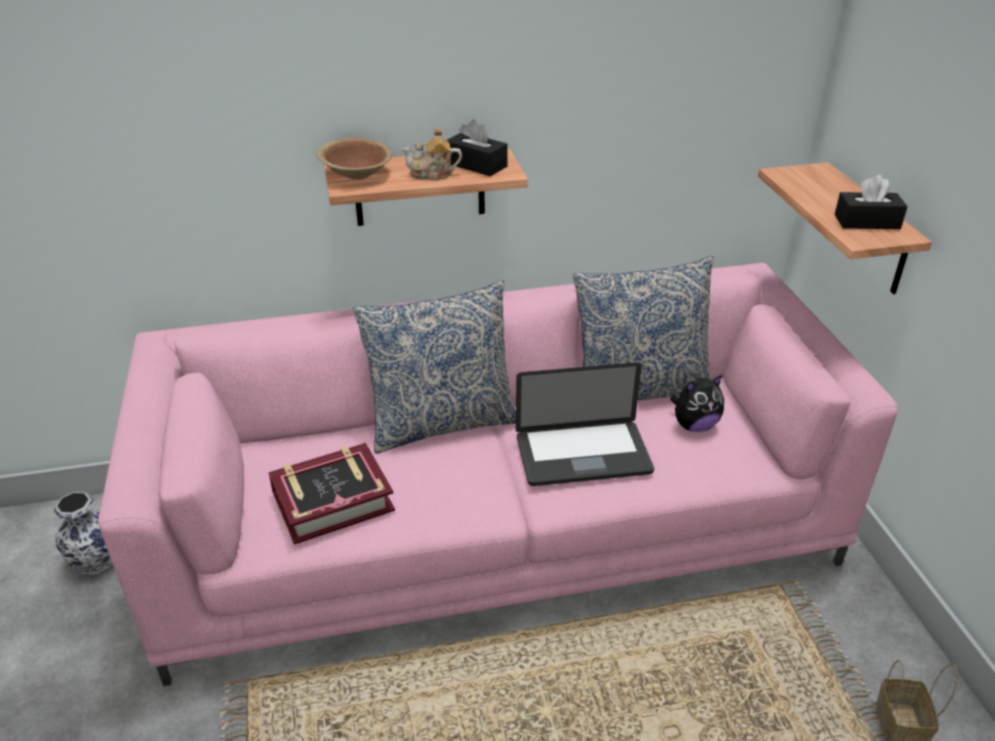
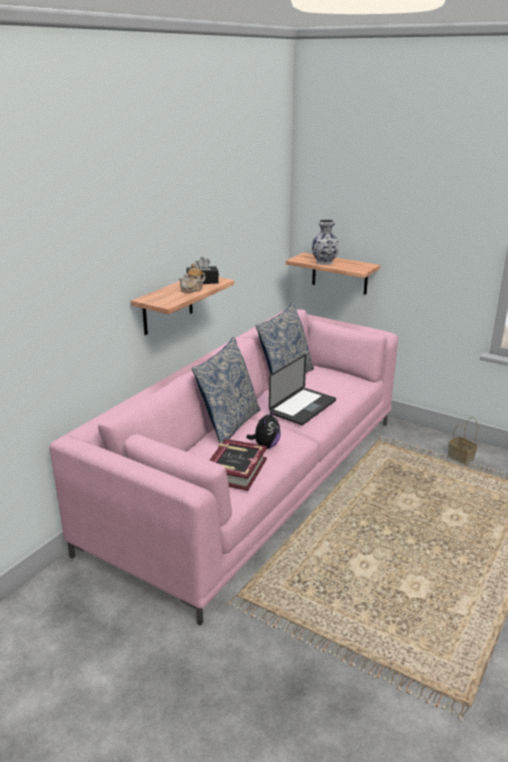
camera: 45 degrees left, 10 degrees down
(96, 560) = (71, 613): vase -> vase (324, 262)
(356, 174) = (159, 299): brown bowl -> none
(694, 425) = (323, 380): plush toy -> plush toy (265, 446)
(867, 222) = (352, 265): black tissue box -> none

